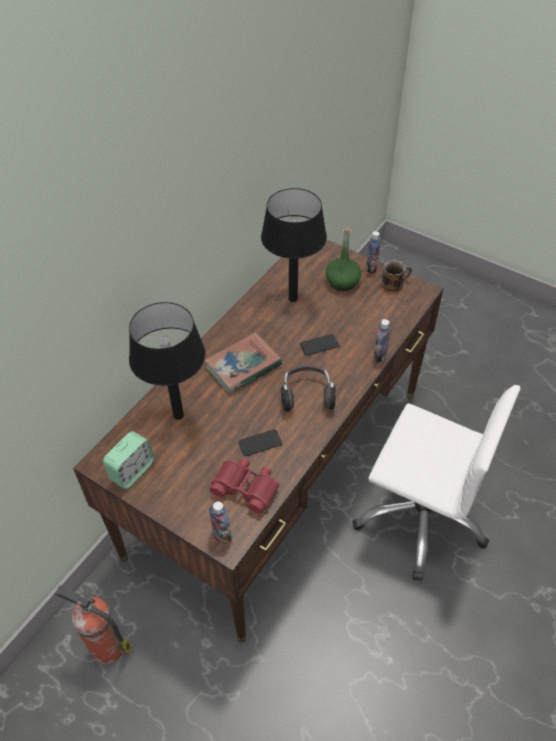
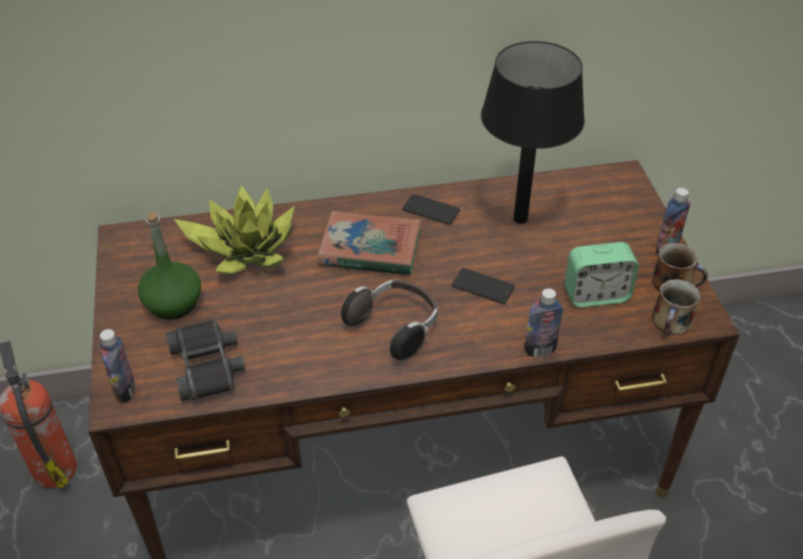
camera: 45 degrees right, 5 degrees down
(132, 471) = (137, 266): alarm clock -> alarm clock (596, 295)
(178, 415) = (244, 248): black table lamp -> potted plant
(246, 488) = (208, 366): red binoculars -> black binoculars
(260, 443) = (281, 335): phone -> phone (431, 210)
(342, 282) = (606, 240): green bottle -> green bottle (173, 303)
(413, 302) = (671, 322): none -> mug

